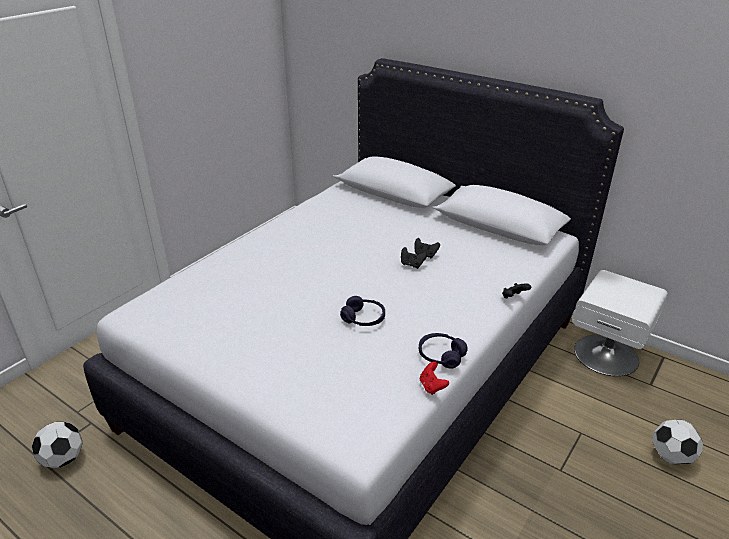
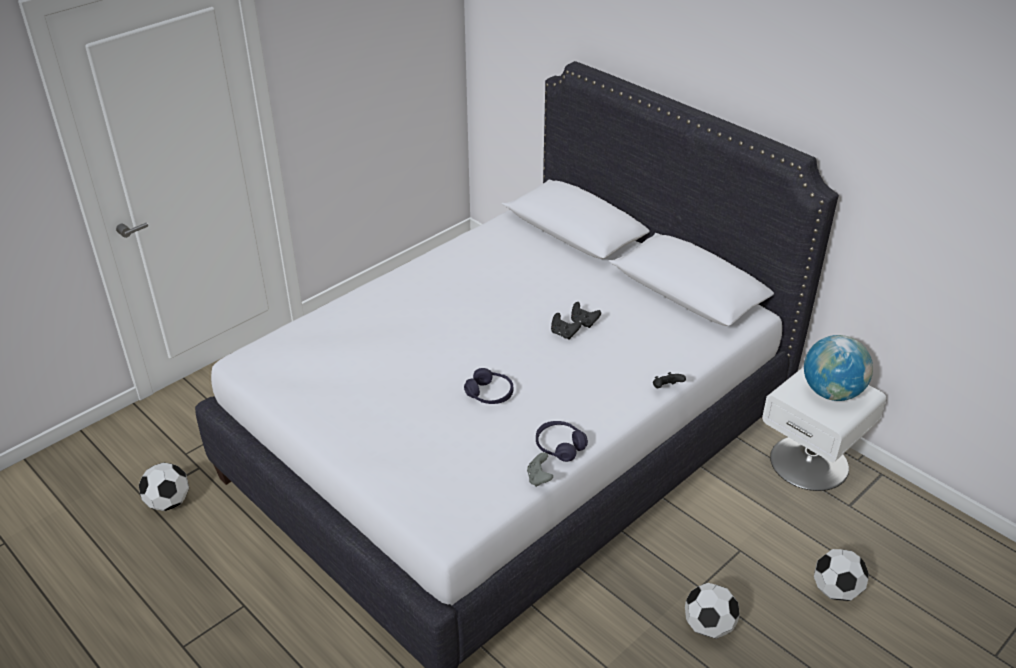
camera: 10 degrees right, 5 degrees up
(432, 386) = (539, 478): red game controller -> grey game controller
(580, 505) = (708, 626): none -> football
(626, 293) = (831, 392): none -> globe

